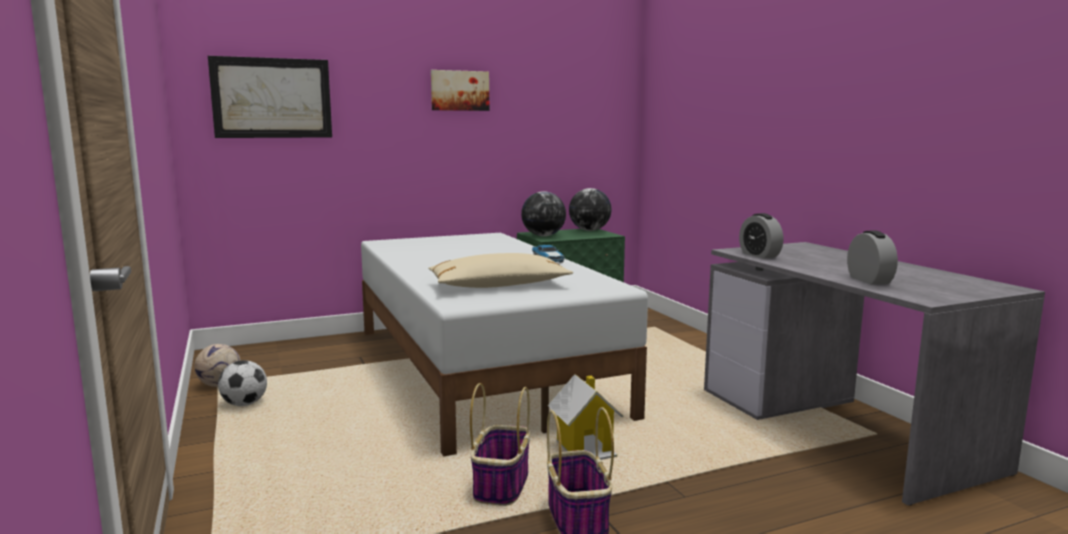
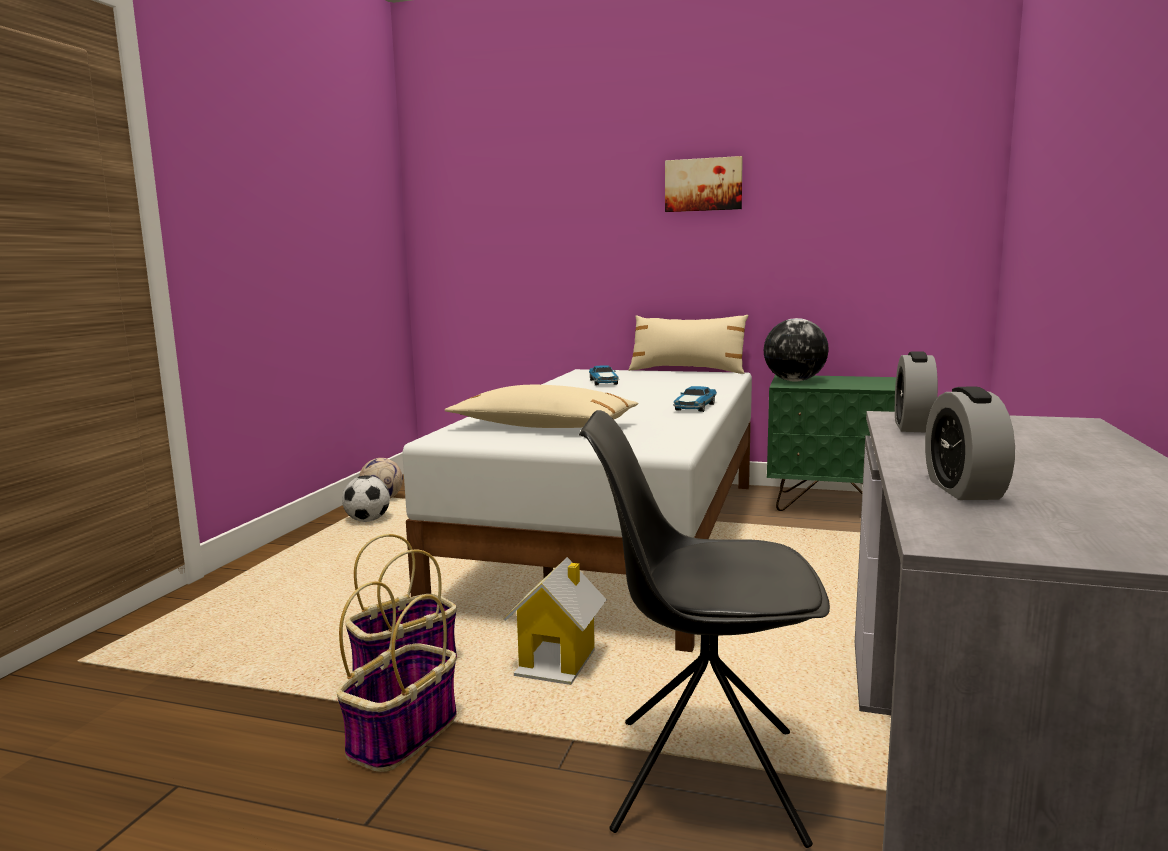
camera: 40 degrees right, 0 degrees up
(272, 98) = (492, 207): picture -> none
(425, 249) = (603, 382): none -> toy car
(456, 234) = (687, 371): none -> beige pillow
(589, 230) = (881, 380): globe -> none
(748, 472) = (702, 778): none -> black chair
(869, 280) = (963, 489): alarm clock -> alarm clock turned 150 degrees clockwise

